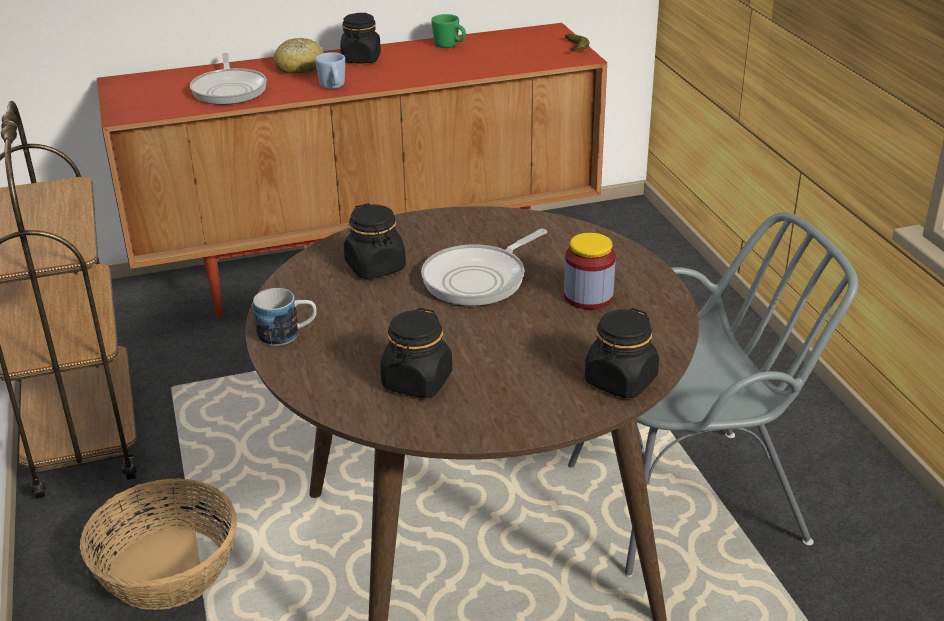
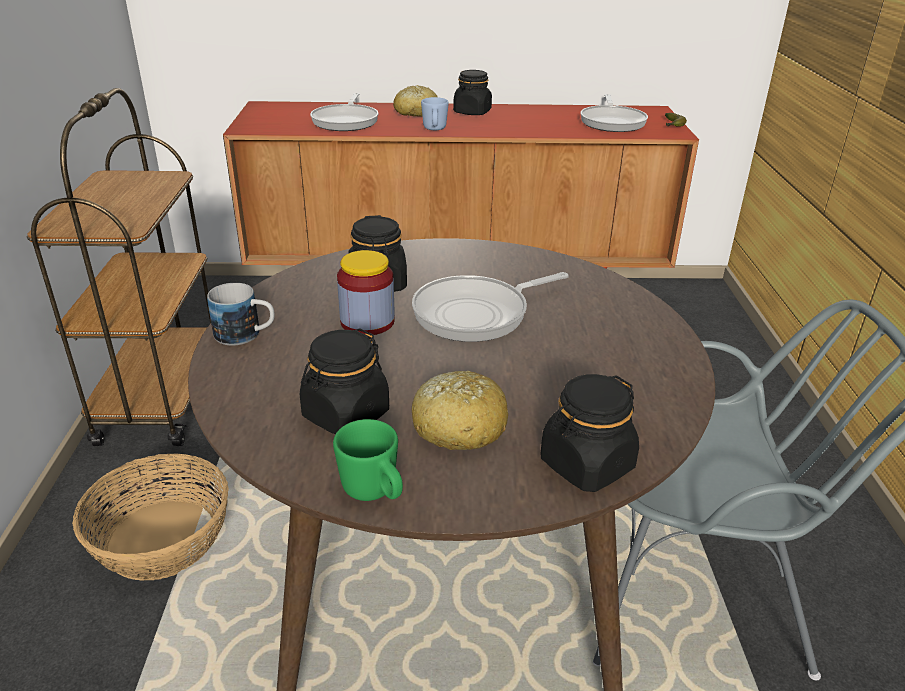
camera: 15 degrees right, 0 degrees up
(450, 46) = (555, 111): green mug -> green mug (374, 492)
(512, 372) = (459, 426): none -> bread
(514, 52) = (612, 122): none -> frying pan
(588, 296) = (589, 354): jar -> jar (367, 322)

